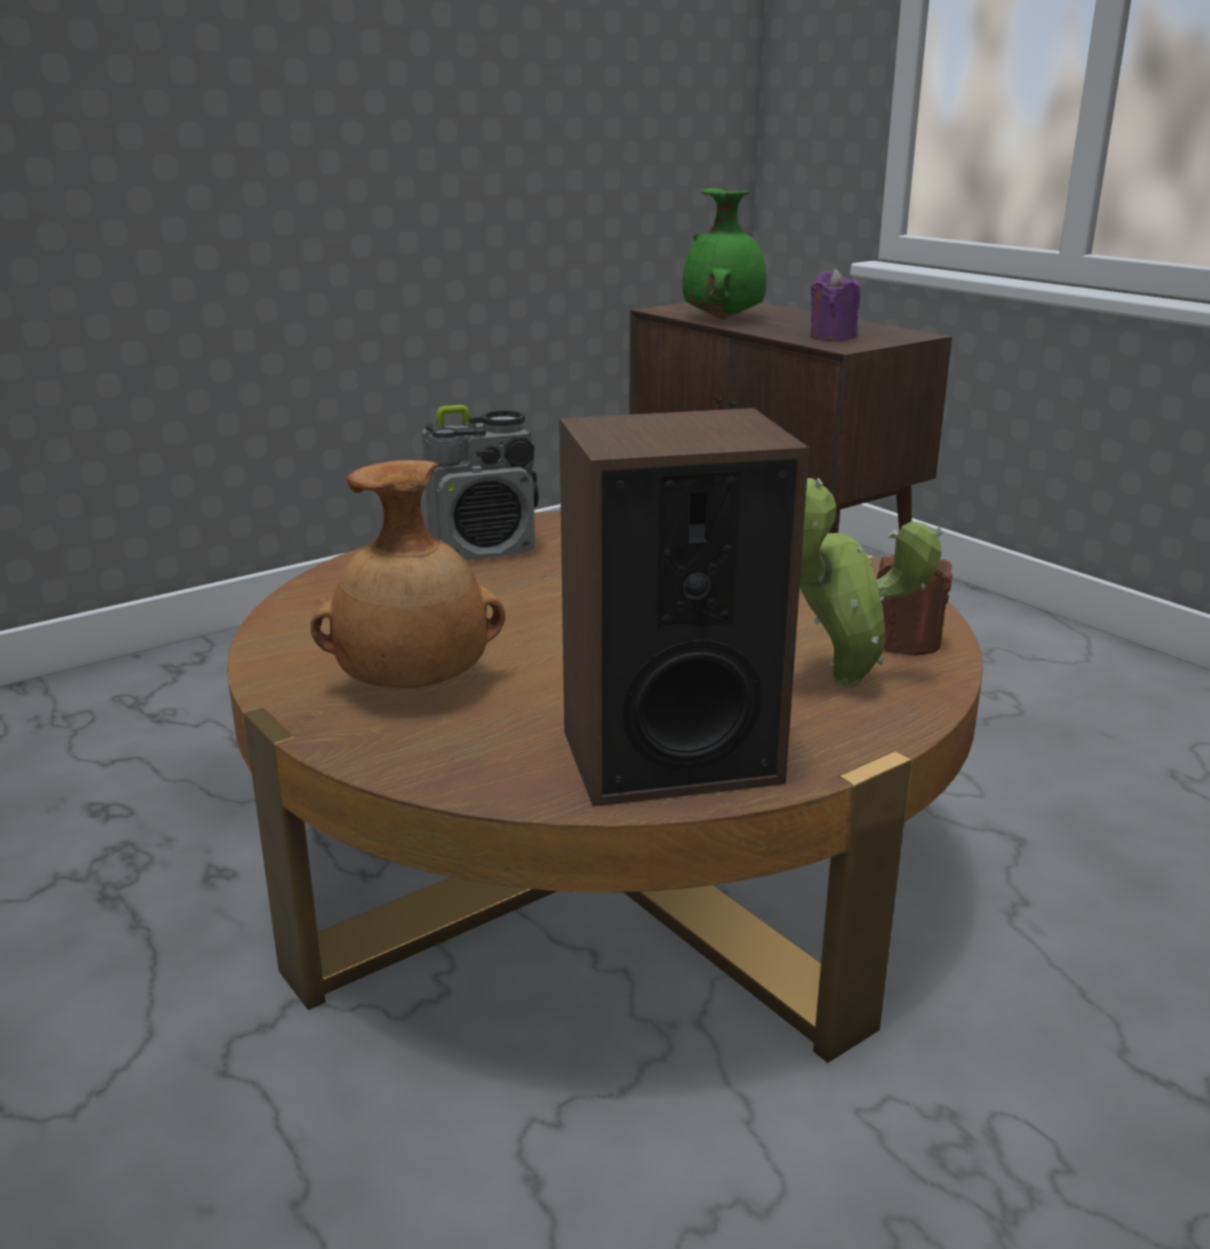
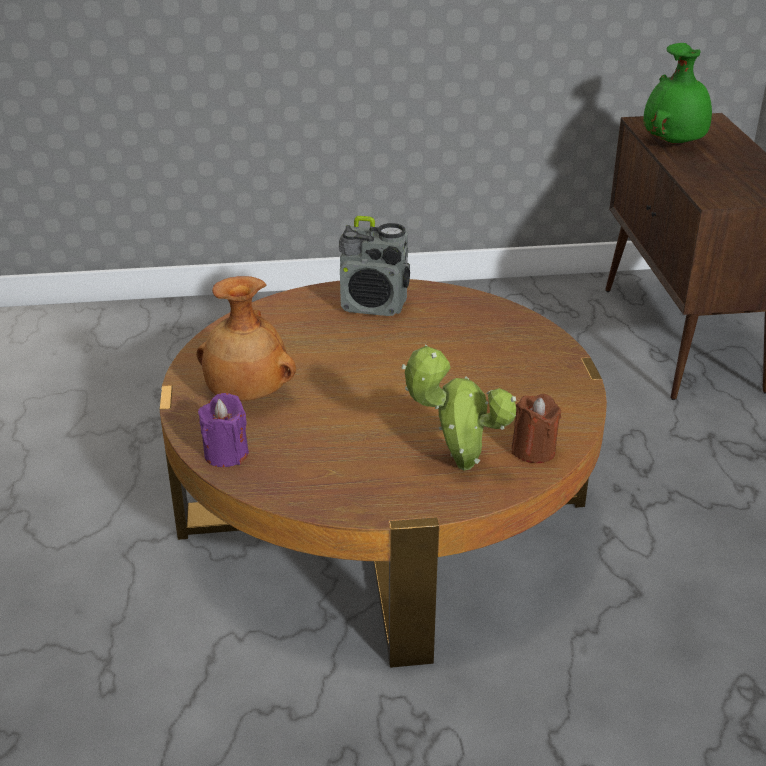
camera: 30 degrees right, 10 degrees up
(669, 756) = (321, 479): speaker -> none
(832, 337) = (722, 185): purple candle -> purple candle (226, 454)

